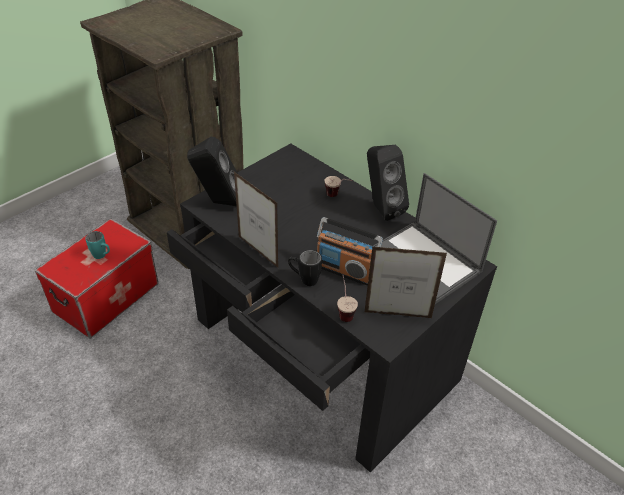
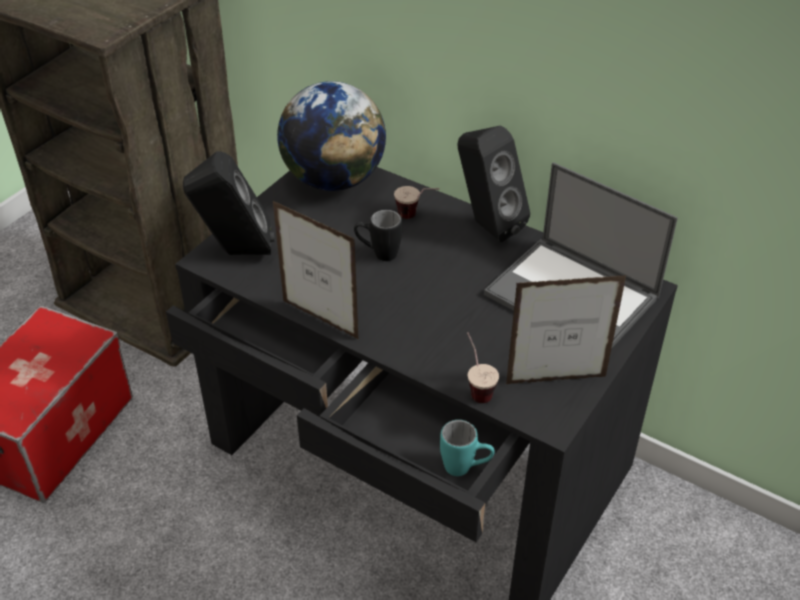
camera: 10 degrees left, 0 degrees up
(102, 256) = (44, 368): turquoise mug -> turquoise mug (465, 468)
(292, 166) = (334, 180): none -> globe
(304, 279) = (402, 350): black mug -> black mug (378, 254)
(345, 270) = (460, 327): radio -> none

